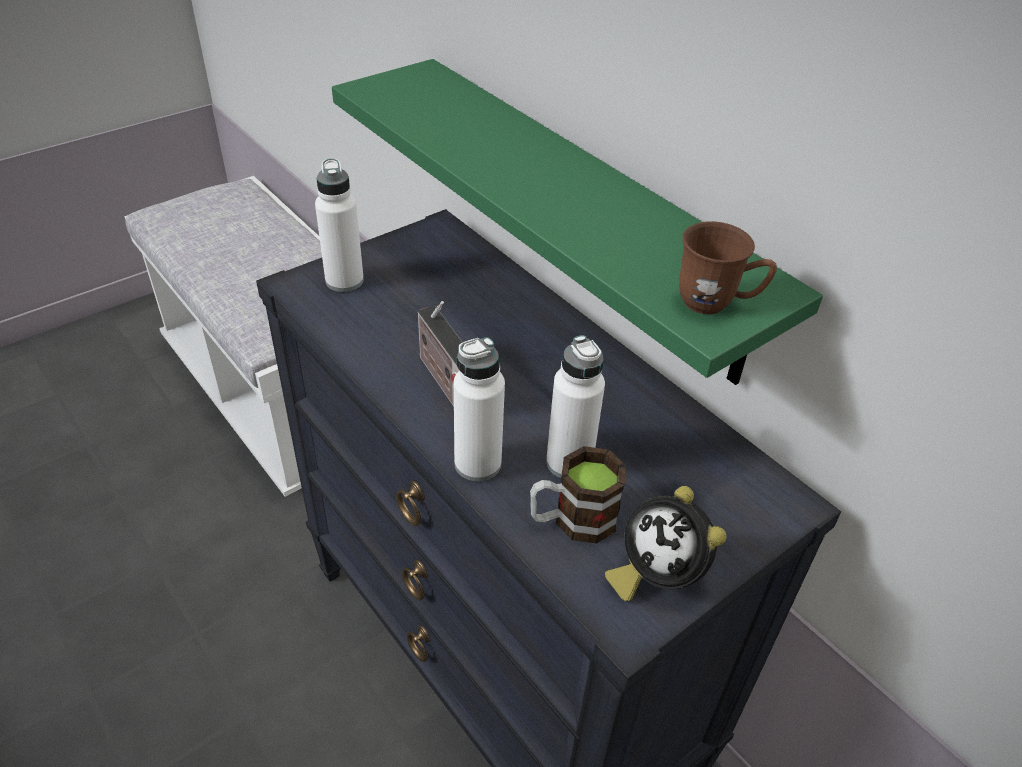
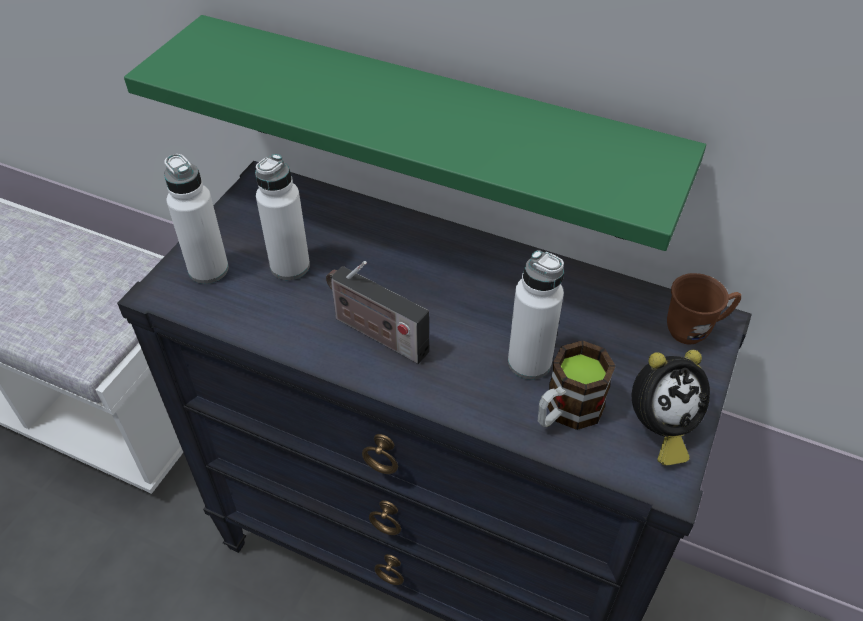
camera: 25 degrees left, 5 degrees up
(477, 464) = (456, 397): white bottle -> white bottle (290, 266)
(656, 575) = (659, 428): alarm clock -> alarm clock turned 45 degrees counterclockwise
(716, 303) = (637, 182): brown mug -> brown mug (695, 330)

